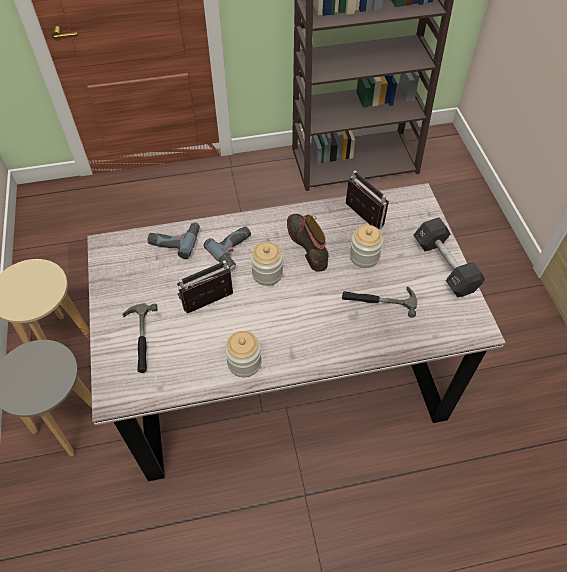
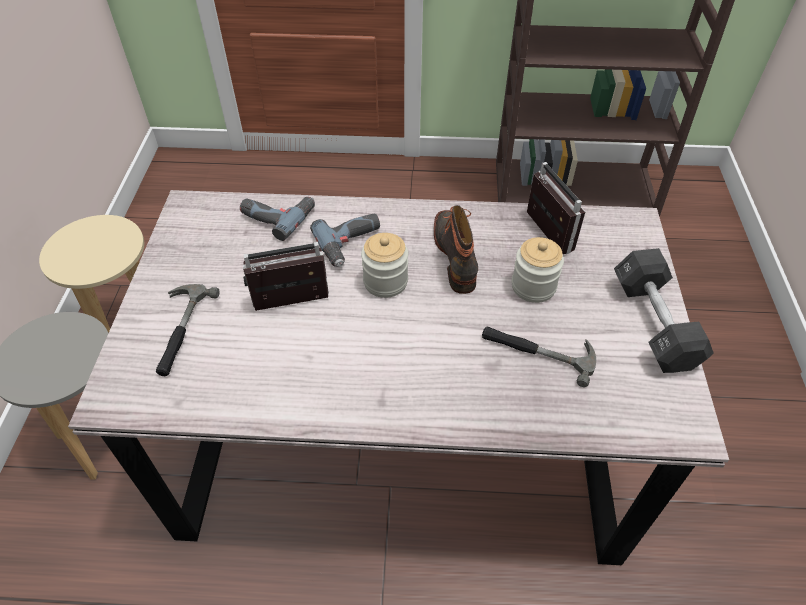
camera: 15 degrees right, 5 degrees down
(244, 362) = (308, 395): jar -> none

